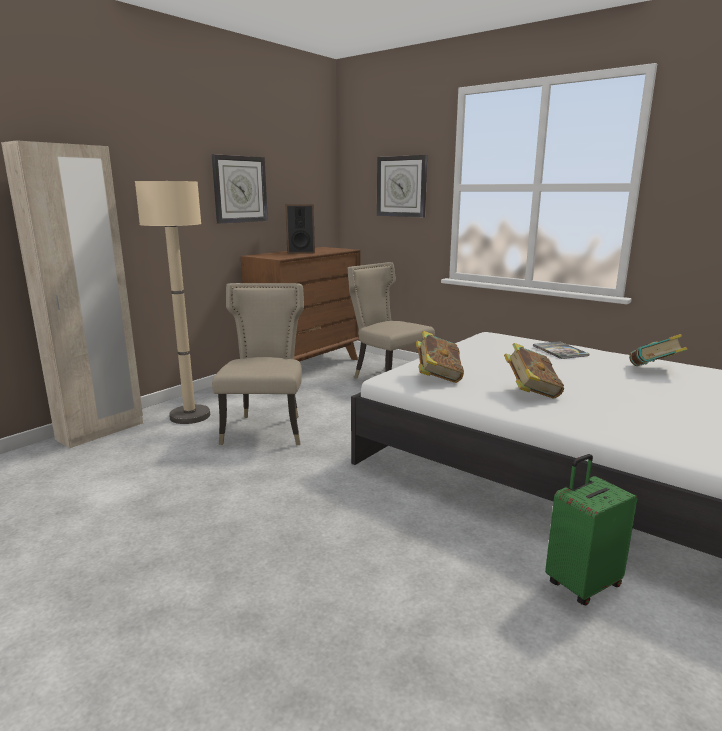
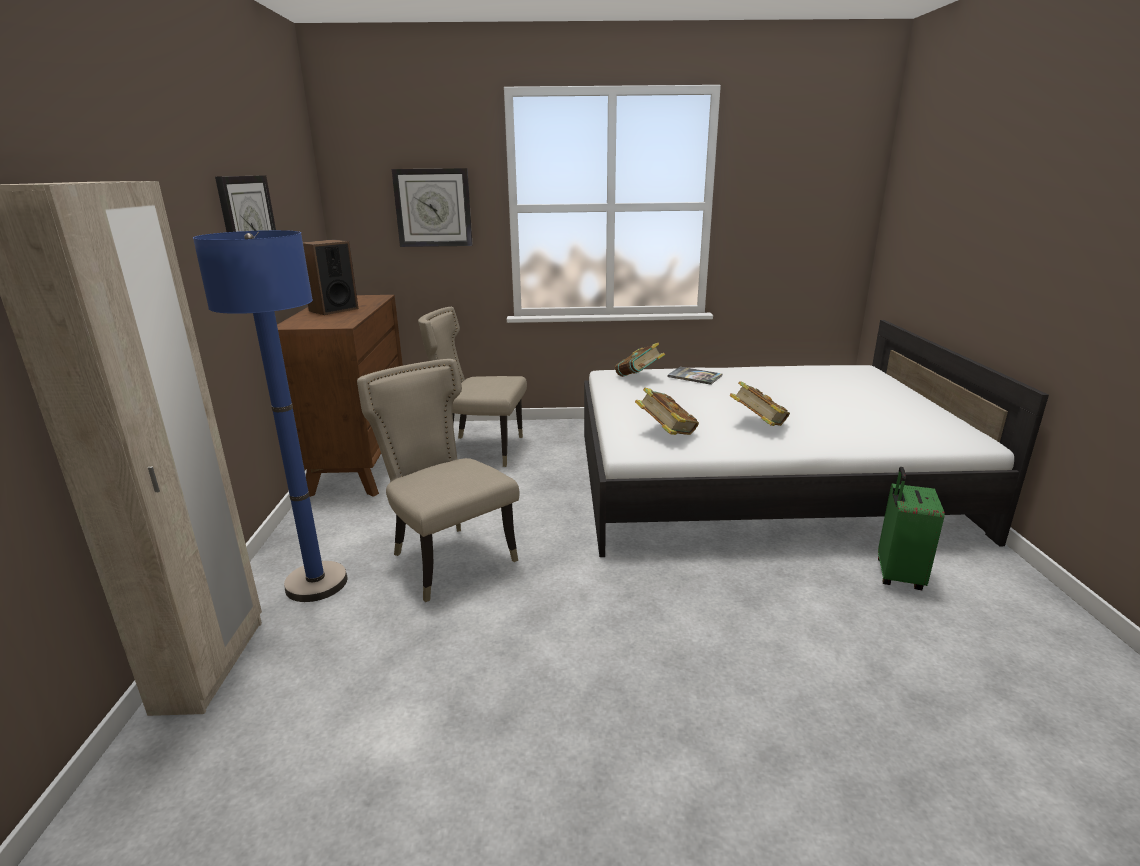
camera: 40 degrees left, 5 degrees up
(190, 416) = (316, 583): beige floor lamp -> blue floor lamp
(654, 371) = (785, 378): book -> book (639, 378)

